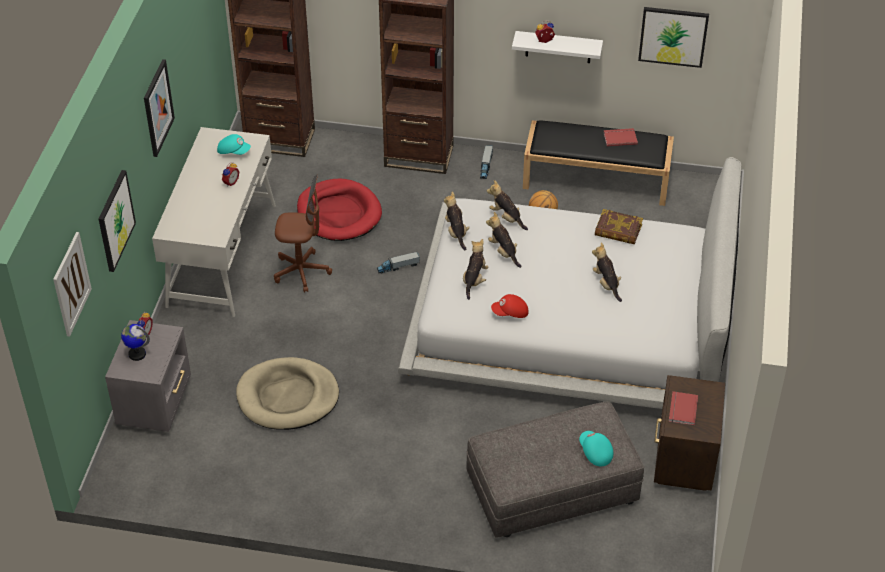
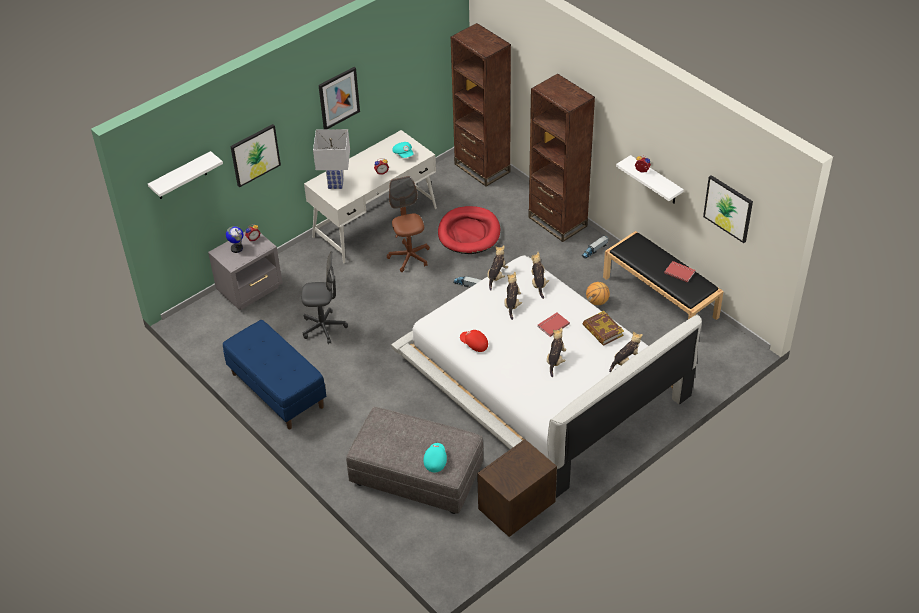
camera: 40 degrees right, 0 degrees up
(71, 284) = (181, 176): picture -> white shelf
(191, 221) = (335, 184): none -> white table lamp
(288, 397) = (324, 328): beige dog bed -> grey office chair
(301, 272) = (409, 257): brown office chair -> brown office chair turned 150 degrees counterclockwise
(308, 494) = (276, 390): none -> blue bench
(474, 280) = (475, 312): plush toy -> plush toy (626, 361)
(681, 409) = (509, 465): red book -> red book (552, 325)

